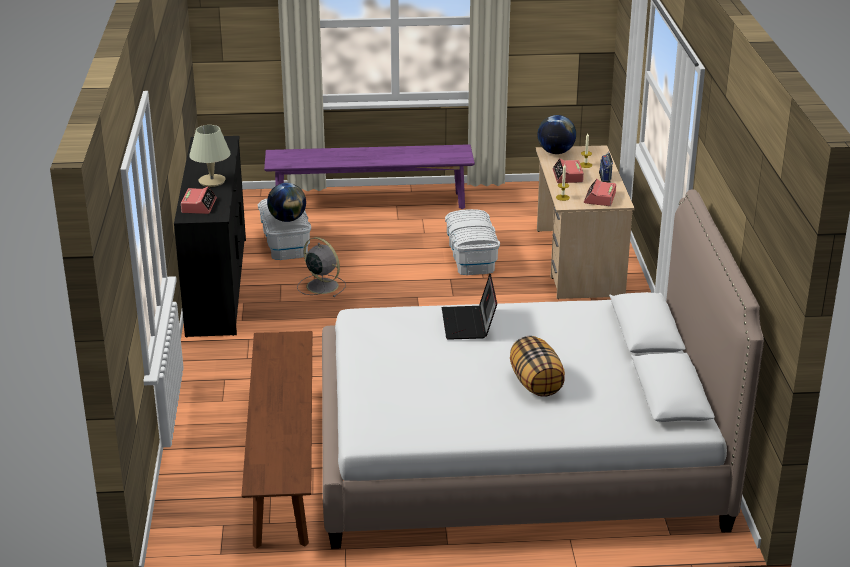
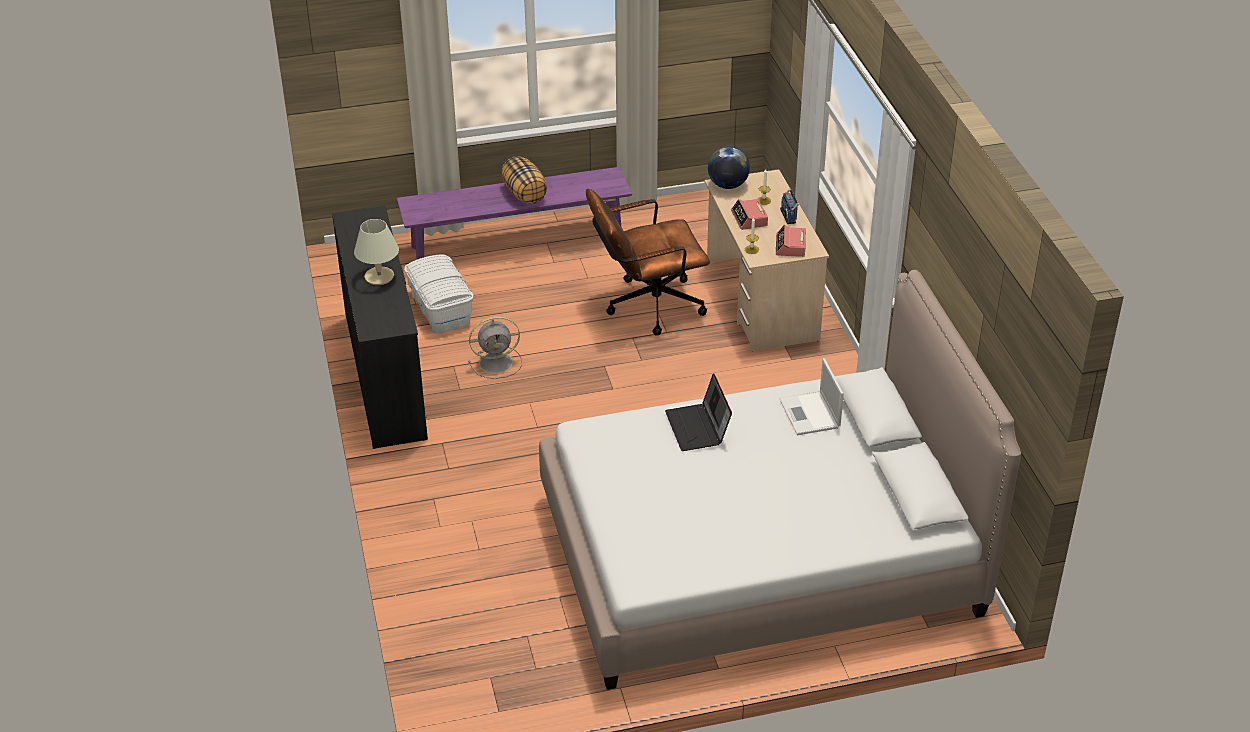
camera: 10 degrees left, 10 degrees up
(199, 206) = (377, 314): alarm clock -> none
(283, 464) = (528, 596): brown bench -> none
(287, 219) = (446, 289): globe -> none
(321, 285) = (497, 363): grey fan -> grey fan turned 135 degrees clockwise
(471, 257) = (646, 306): white storage box -> brown office chair
(536, 384) = (785, 495): pillow -> pillow (525, 194)
(581, 324) = (810, 414): none -> laptop

